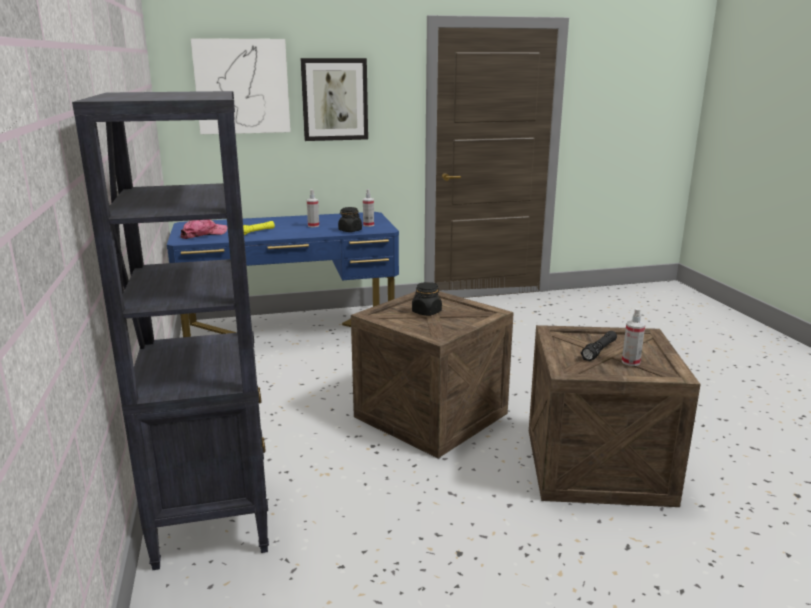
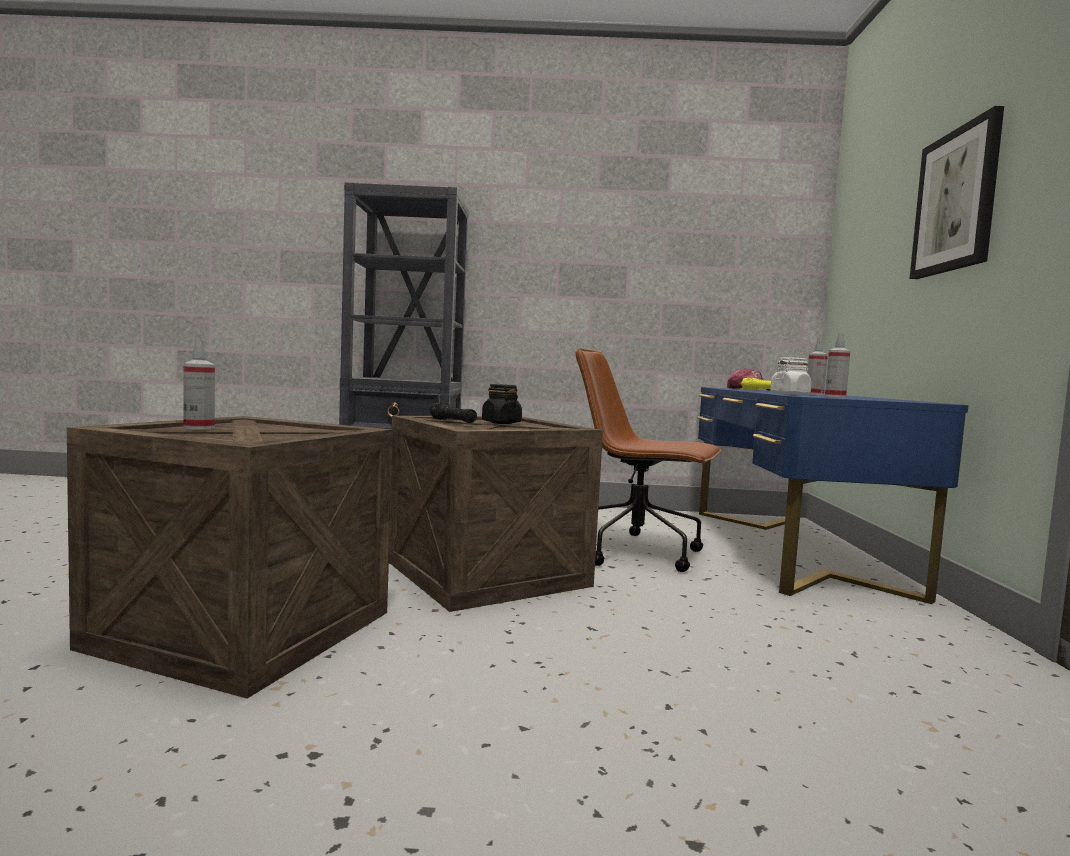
camera: 105 degrees right, 15 degrees down
(242, 86) = (879, 215): picture -> none
(336, 372) = (638, 552): none -> brown office chair
(350, 230) = (790, 394): black jar -> white jar
(599, 351) = (259, 428): black flashlight -> black flashlight (452, 421)

